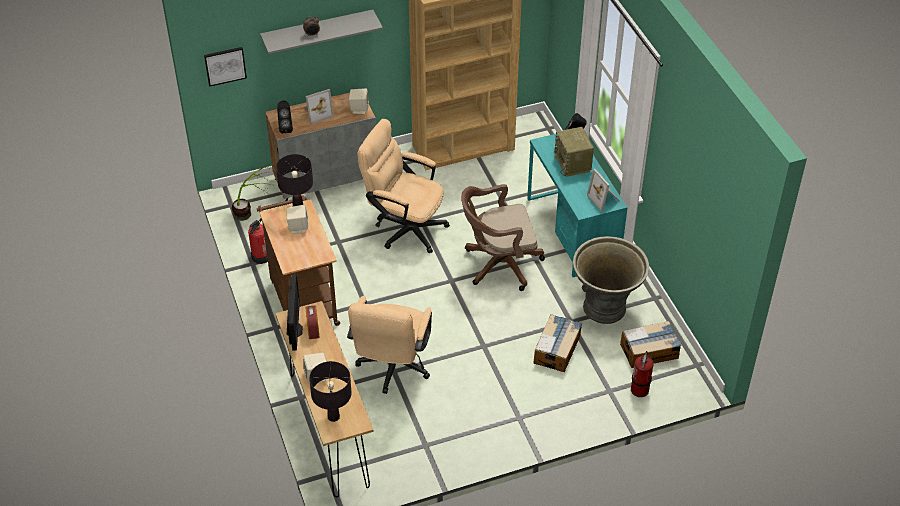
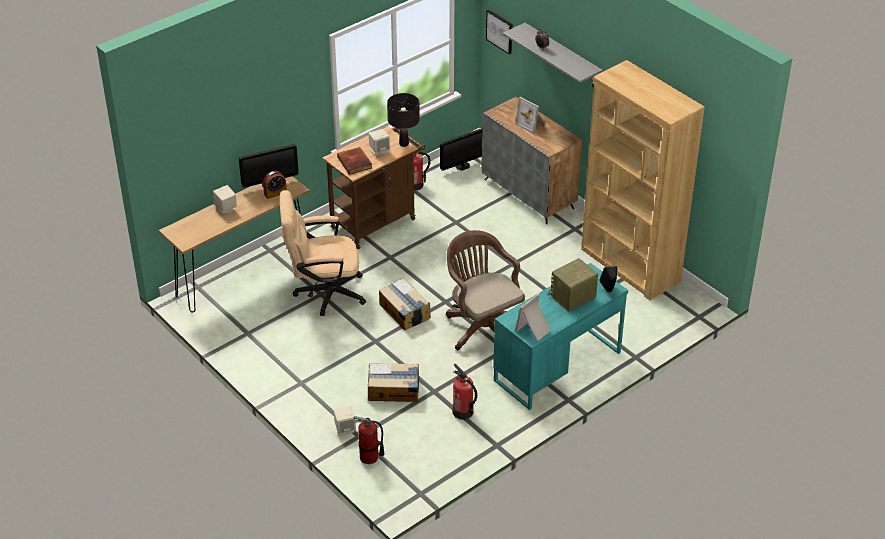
camera: 70 degrees right, 5 degrees down
(253, 213) = (462, 166): potted plant -> monitor
(285, 128) = (501, 112): black speaker -> none
(307, 250) = (355, 162): none -> book
(333, 416) = (187, 228): black table lamp -> none
(359, 109) = (553, 145): beige speaker -> beige speaker (345, 429)
(404, 227) = (497, 256): beige office chair -> none
(605, 309) = (463, 412): grey planter -> fire extinguisher
(649, 351) = (422, 455): cardboard box -> cardboard box (404, 311)

